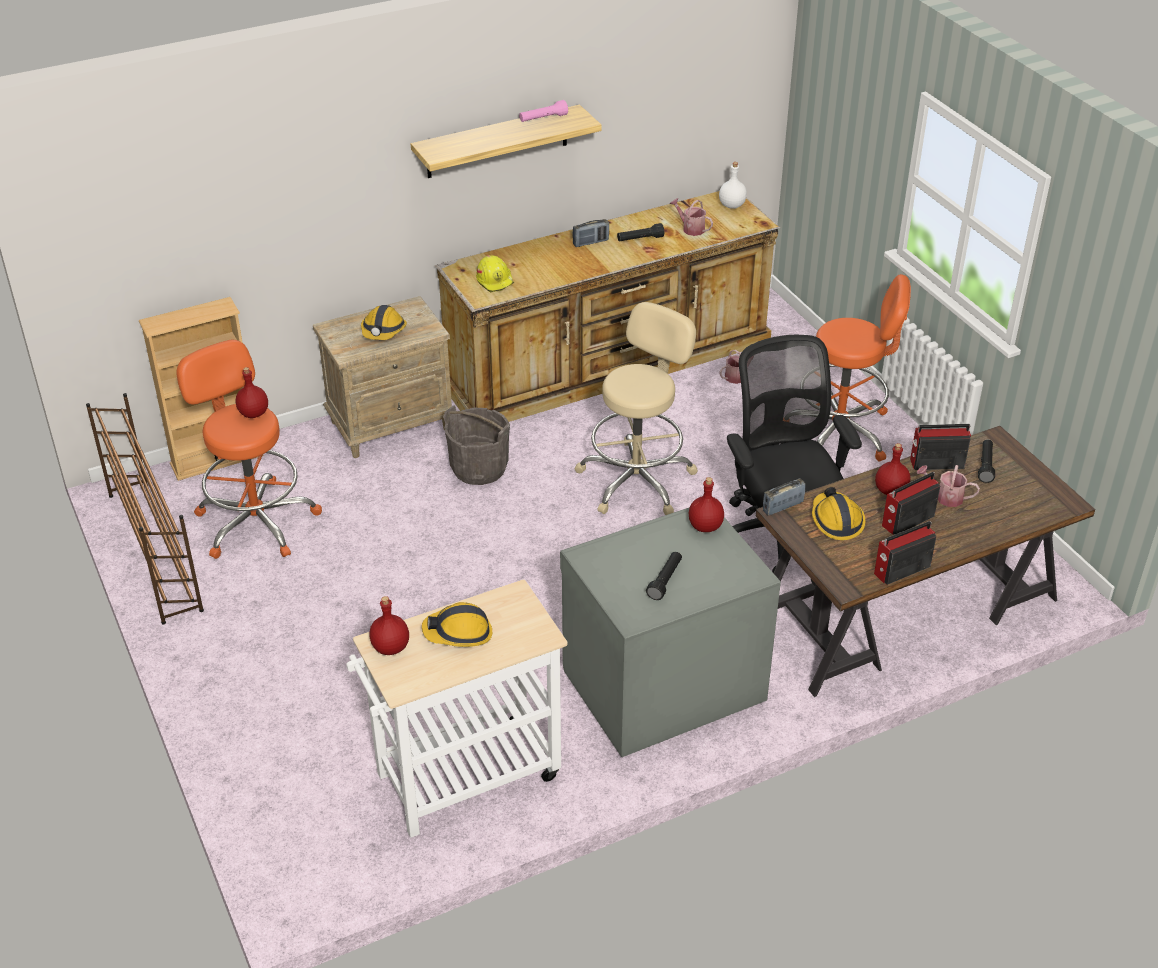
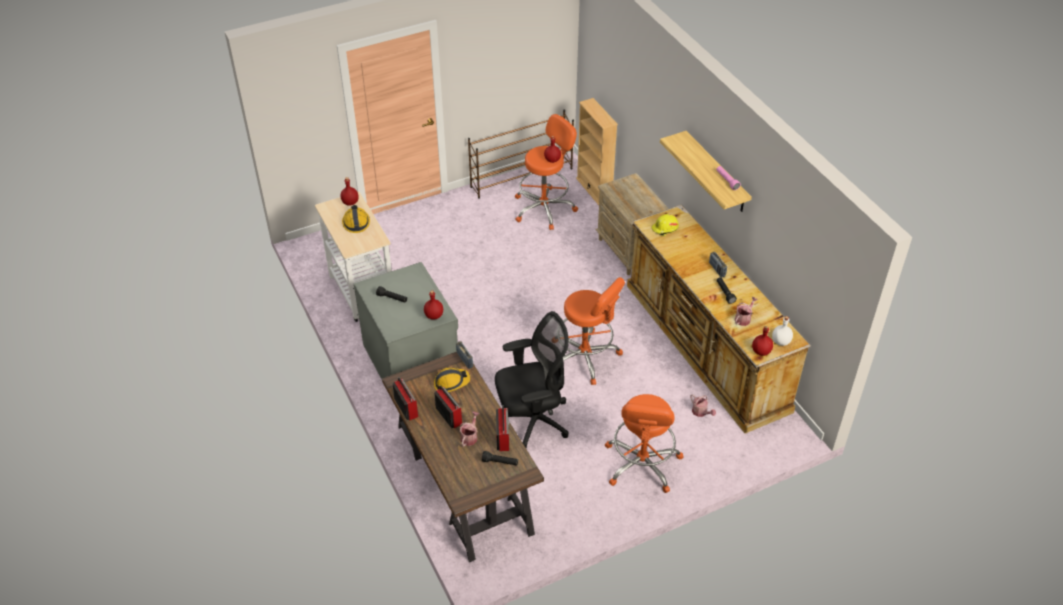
camera: 90 degrees right, 5 degrees up
(383, 331) = (631, 199): hard hat -> none
(479, 468) = (592, 289): grey bucket -> none
(637, 479) = (585, 357): beige stool -> orange stool
(890, 491) = (477, 410): red bottle -> red bottle (761, 351)

